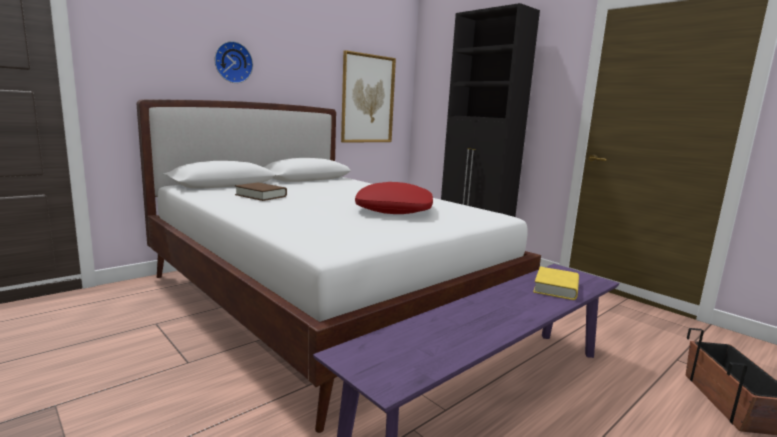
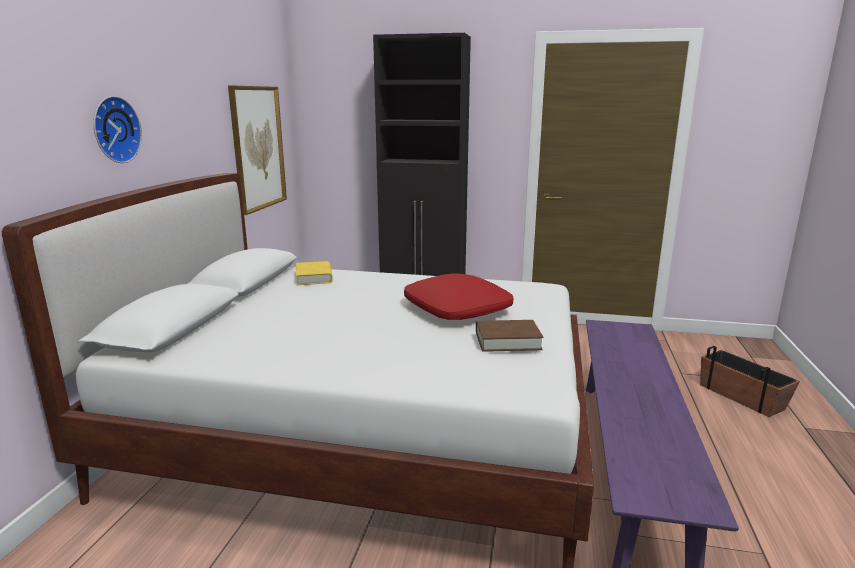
camera: 35 degrees left, 5 degrees up
(261, 195) = (281, 334): brown book -> brown book (507, 341)
(556, 288) = (630, 348): yellow book -> yellow book (314, 277)

